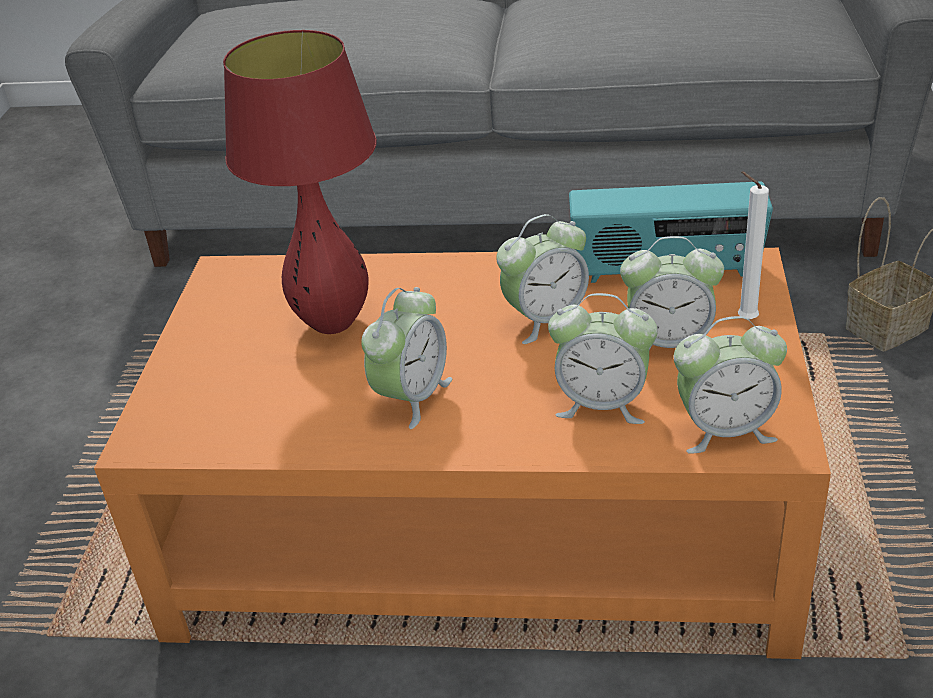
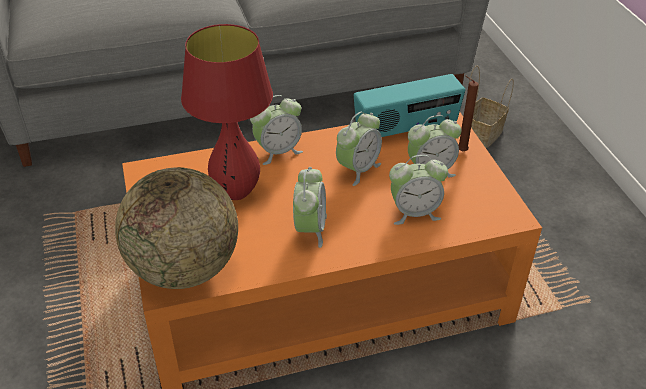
camera: 25 degrees left, 5 degrees up
(189, 418) = (184, 268): none -> globe
(725, 430) = (482, 215): alarm clock -> alarm clock (278, 151)
(744, 319) = (460, 151): white candle -> brown candle

